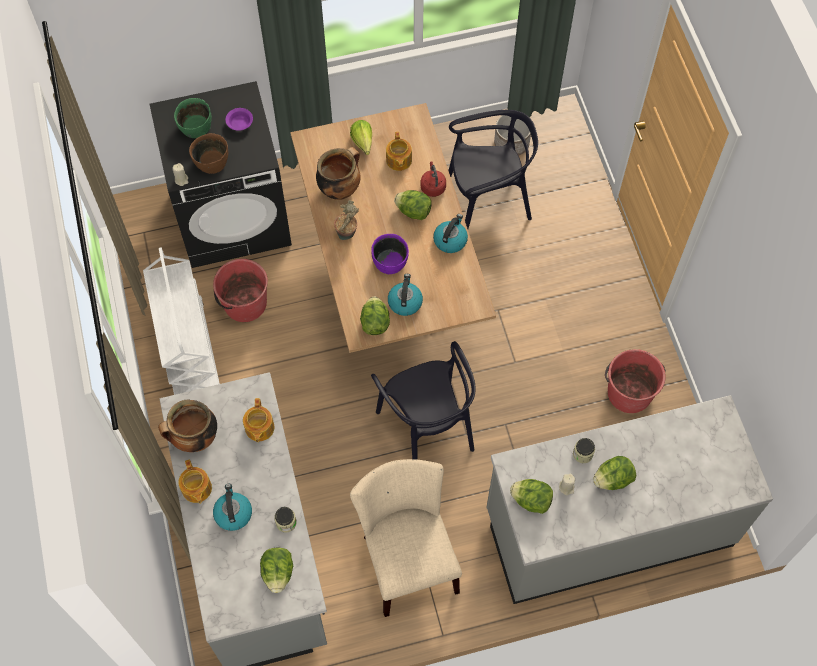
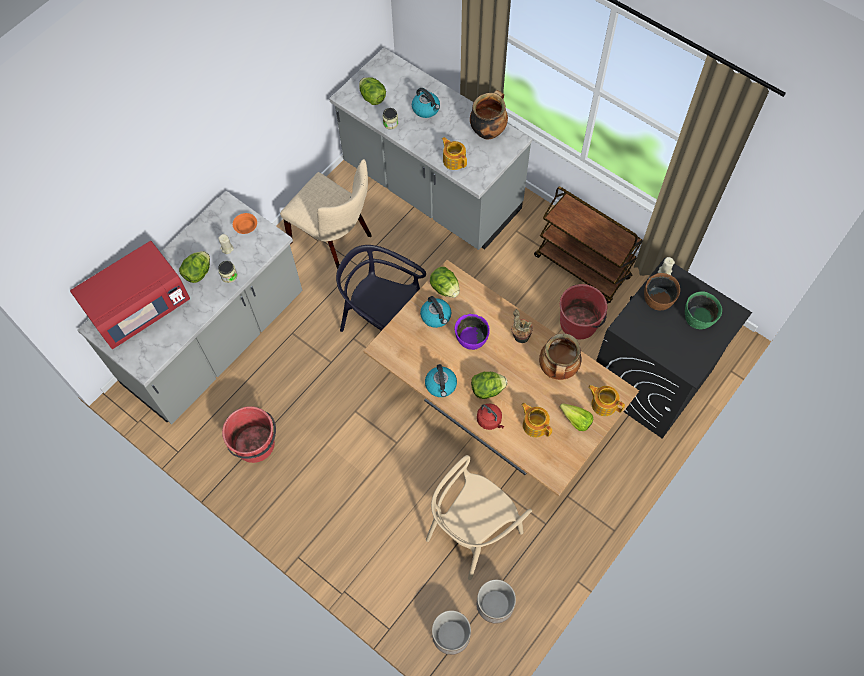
camera: 145 degrees right, 0 degrees up
(189, 352) = (583, 267): white cart -> brown cart
(196, 489) = (460, 107): teapot -> teapot (603, 404)
(239, 123) = (671, 343): purple bowl -> none
(488, 201) = (473, 532): black chair -> beige chair
(531, 500) = (245, 227): lettuce -> orange bowl
(562, 145) = (451, 635): none -> planter
(695, 479) = (139, 308): none -> red microwave

